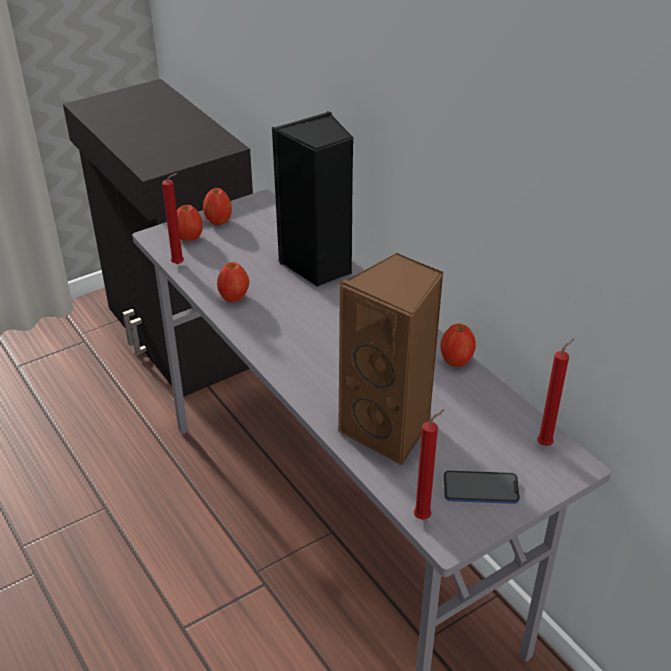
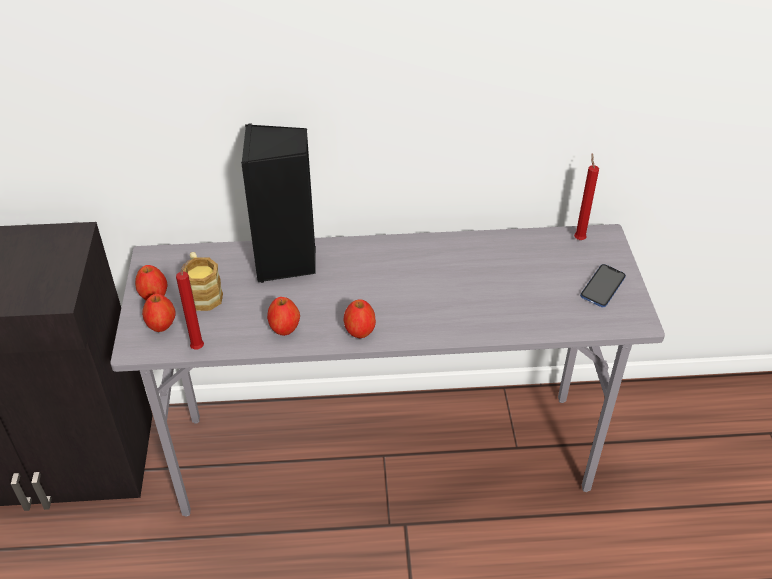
camera: 60 degrees left, 5 degrees up
(242, 241) = (203, 293): none -> mug
(390, 430) = (517, 305): brown speaker -> none
(424, 516) = (613, 324): red candle -> none
(456, 360) = (466, 240): apple -> apple (360, 331)

